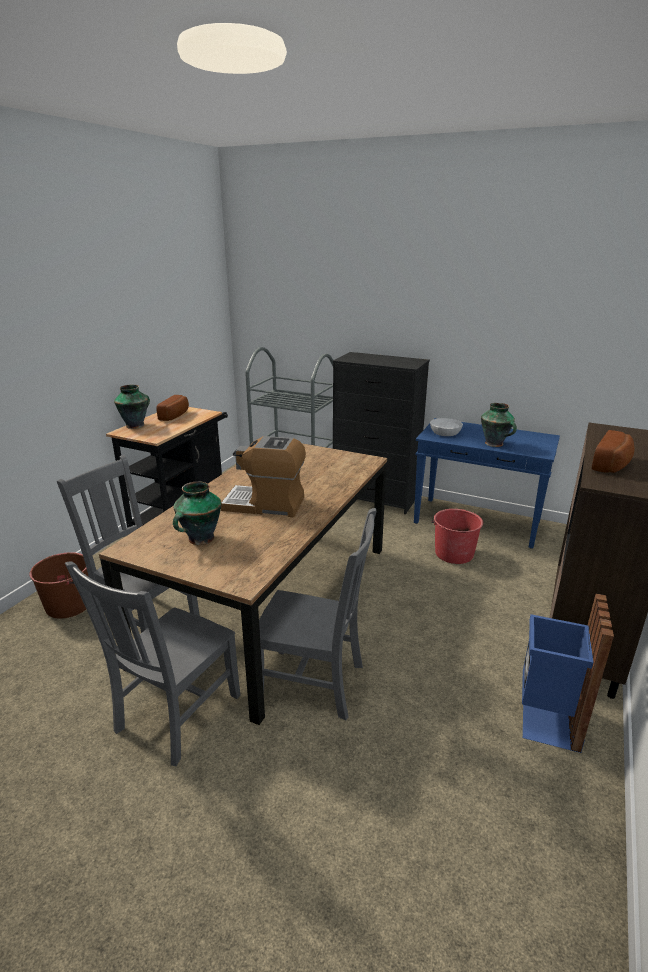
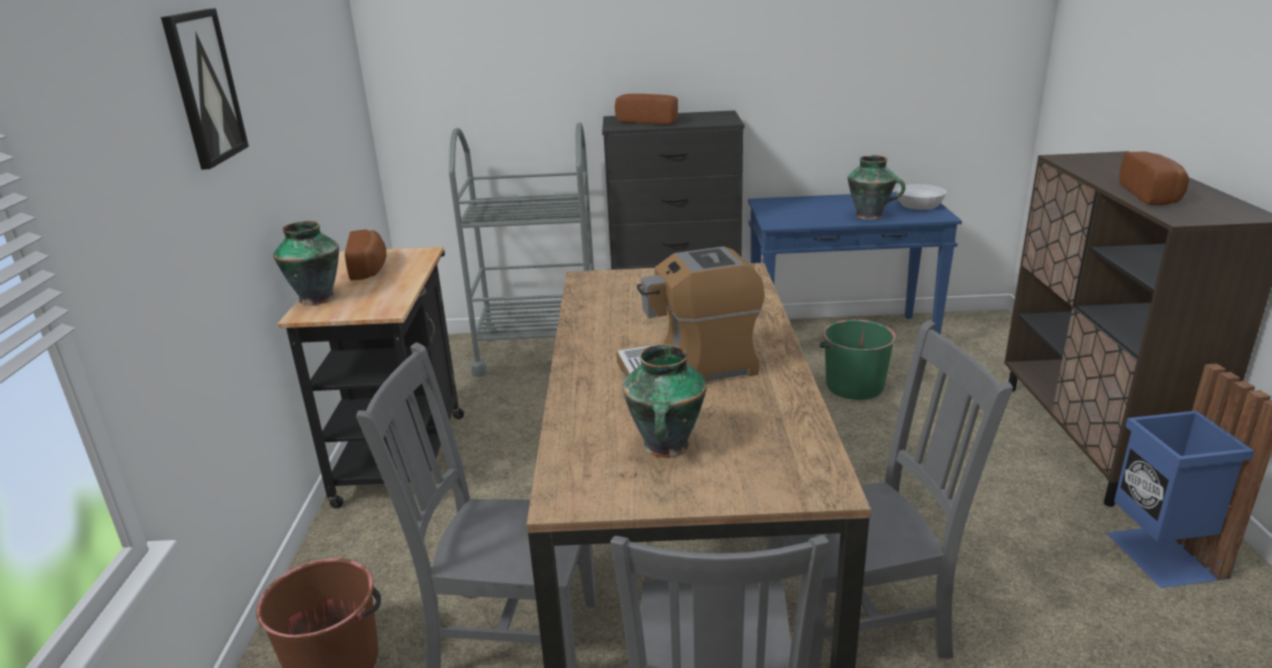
camera: 25 degrees left, 0 degrees up
(76, 311) = (204, 87): none -> picture
(368, 358) = (649, 121): none -> bread
(444, 432) = (789, 214): white bowl -> white bowl (918, 205)
(453, 553) = (853, 386): red bucket -> green bucket

